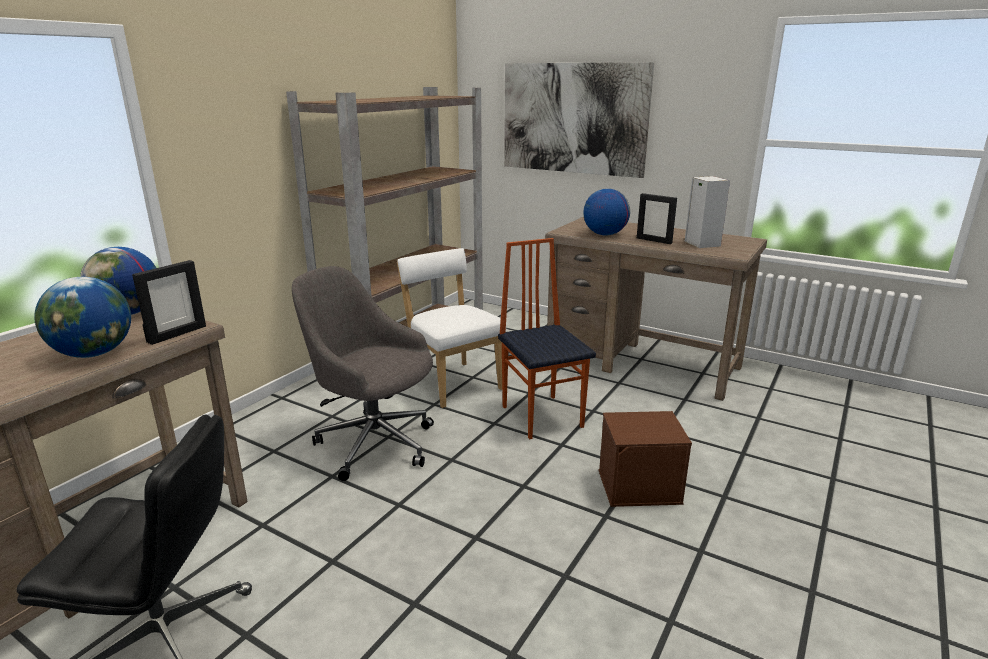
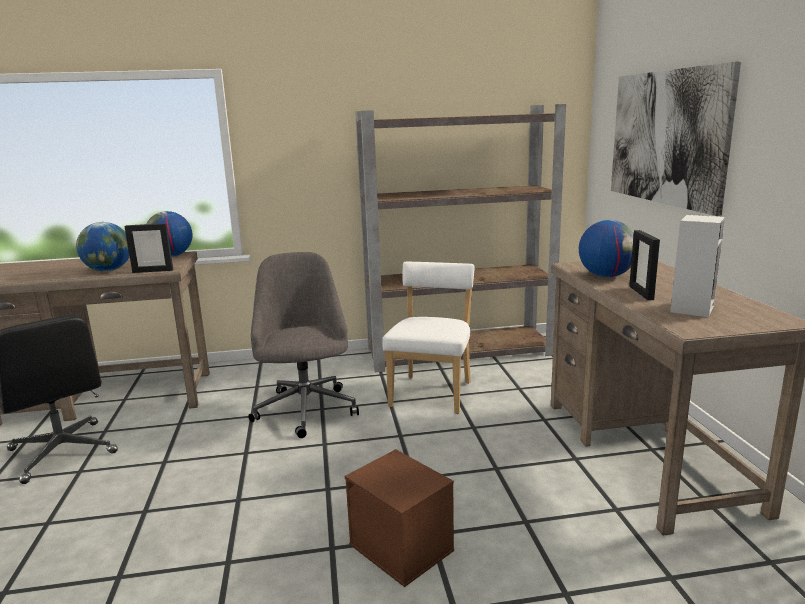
camera: 50 degrees right, 5 degrees down
(543, 416) = (446, 449): chair -> none

